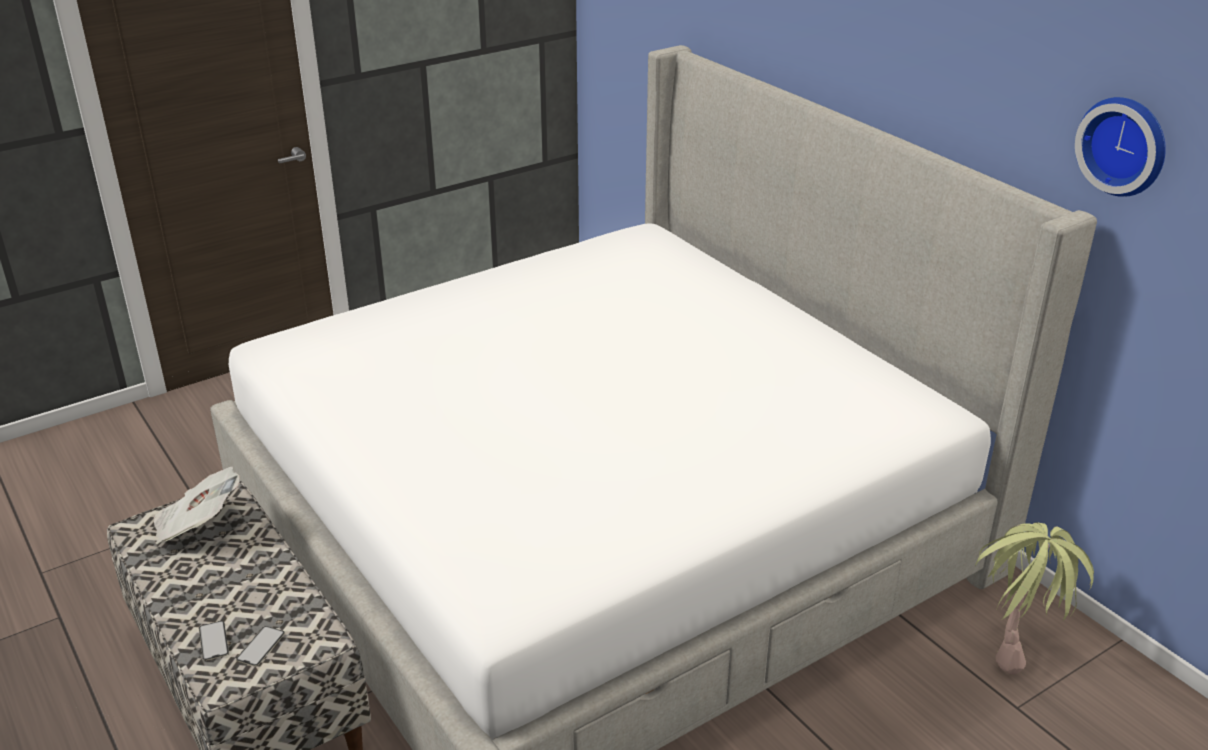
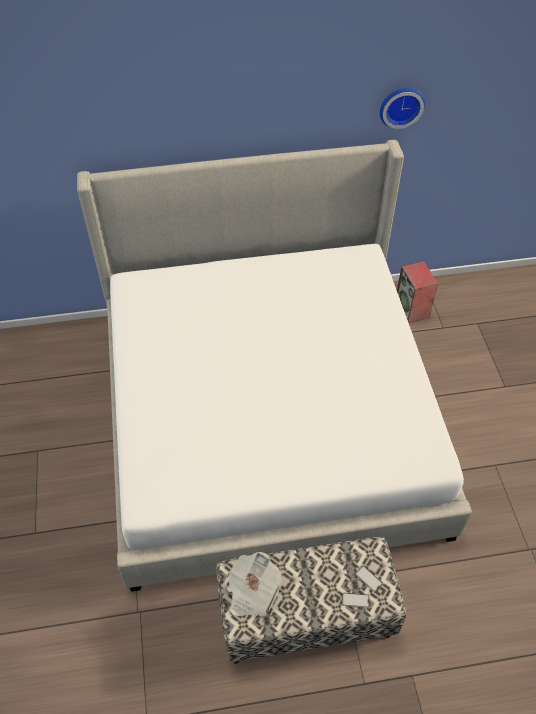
camera: 65 degrees left, 20 degrees up
(1017, 646) = (412, 309): potted plant -> speaker

